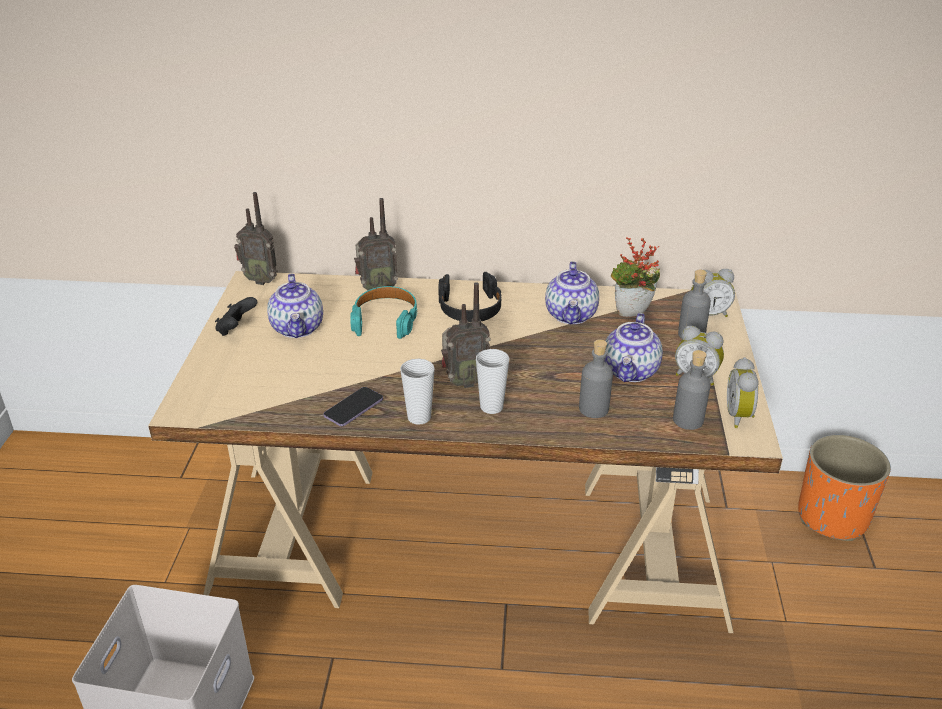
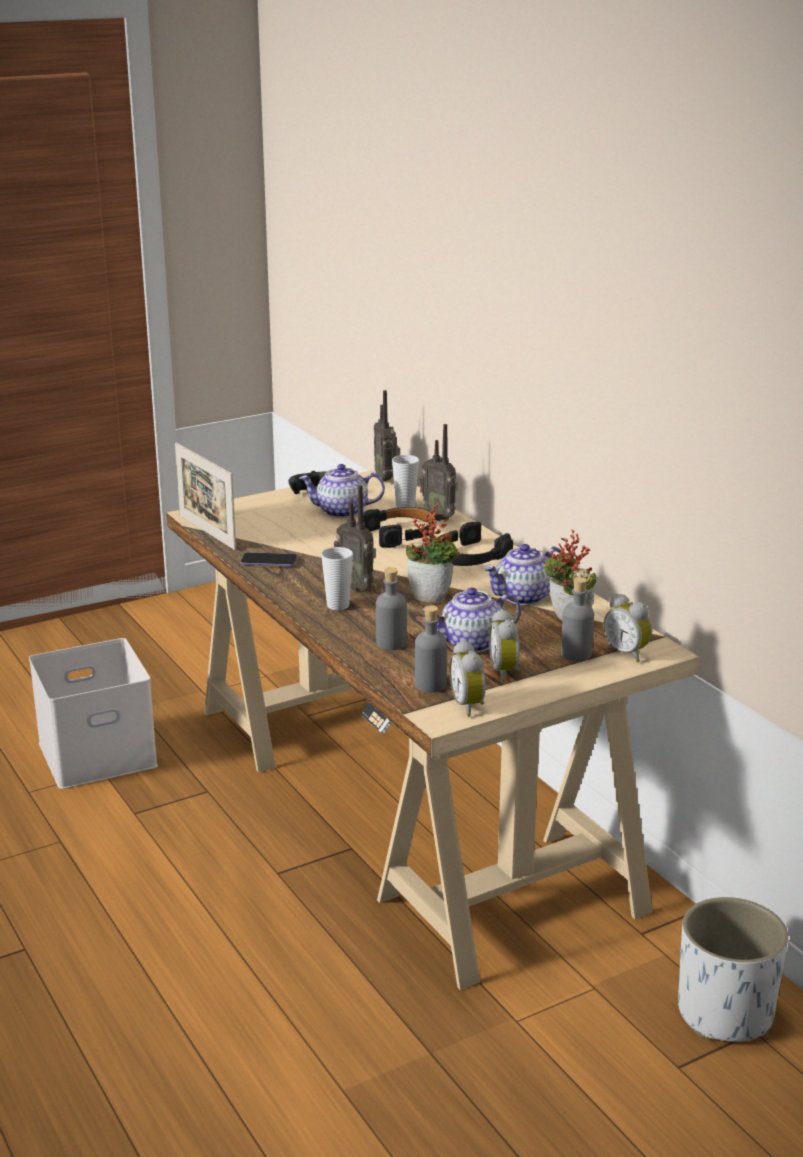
camera: 55 degrees right, 10 degrees down
(236, 418) = (207, 532): none -> picture frame
(298, 328) = (341, 512): teapot -> teapot turned 45 degrees clockwise
(385, 319) = (400, 534): turquoise headphones -> black headphones
(419, 417) = (288, 585): cup -> cup (405, 506)
(527, 354) = (432, 597): none -> potted plant
(740, 416) = (469, 706): alarm clock -> alarm clock turned 75 degrees counterclockwise
(832, 517) = (725, 1013): orange planter -> white planter

